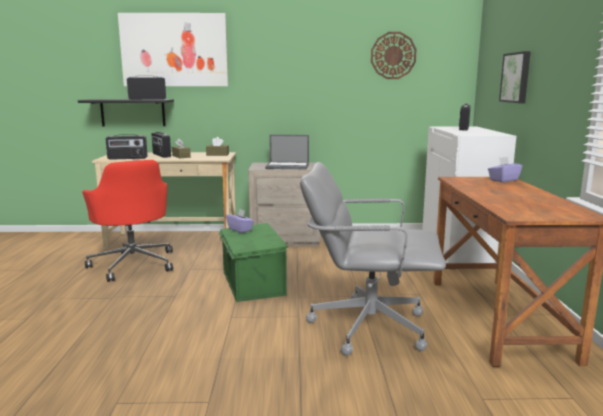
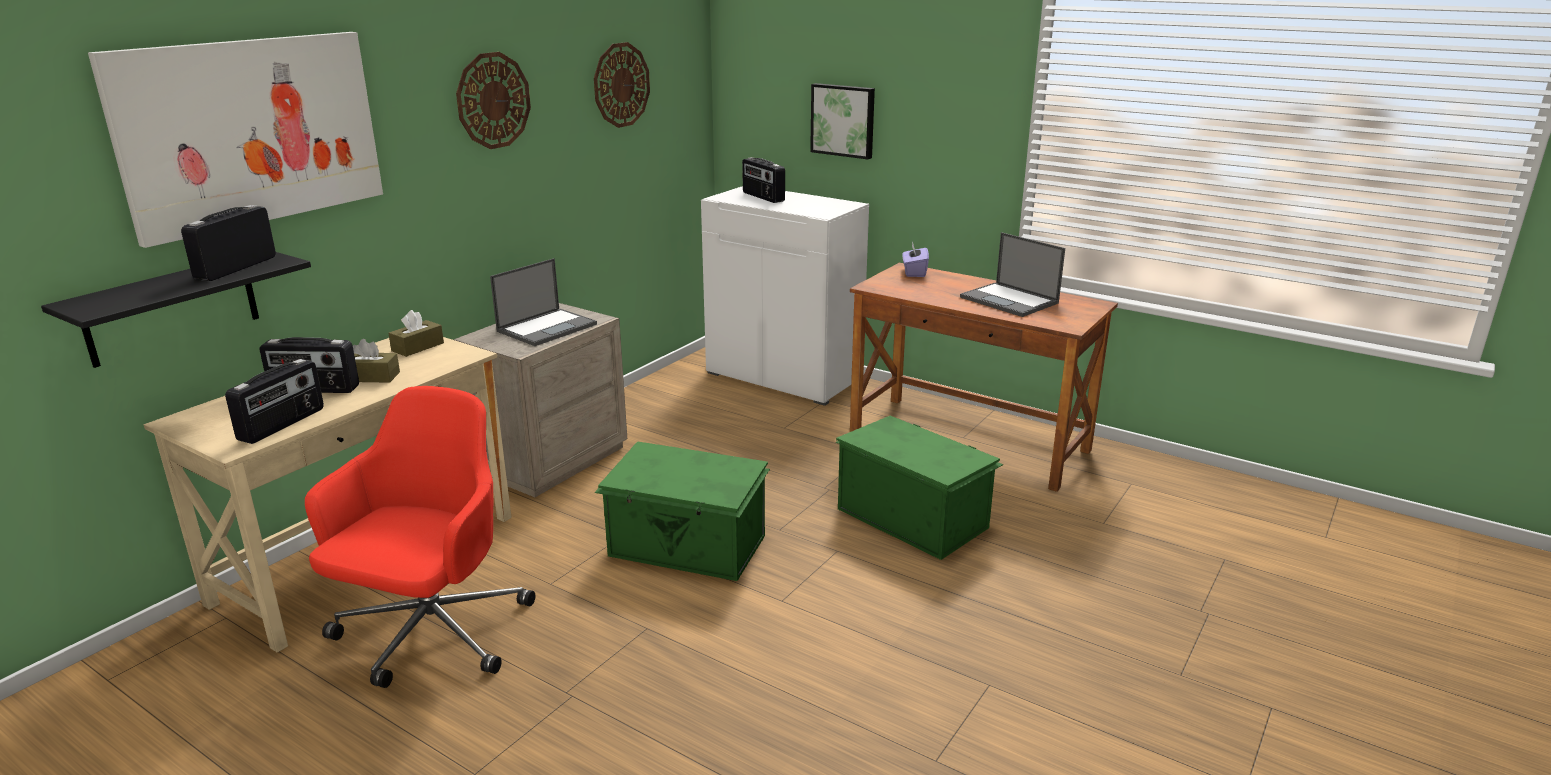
camera: 55 degrees left, 10 degrees up
(133, 264) = (431, 634): red office chair -> red office chair turned 75 degrees counterclockwise
(240, 229) = (638, 470): purple tissue box -> none
(300, 53) = (493, 100): none -> wall clock
(368, 326) = (912, 517): grey office chair -> green storage box
(520, 200) = (1010, 300): none -> laptop

